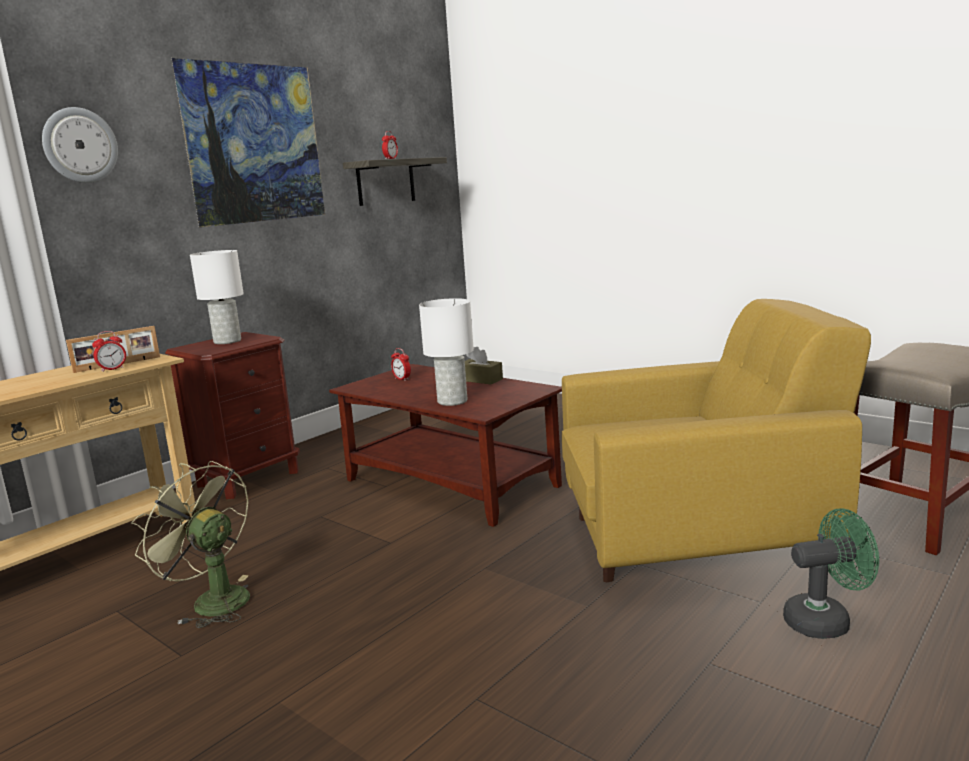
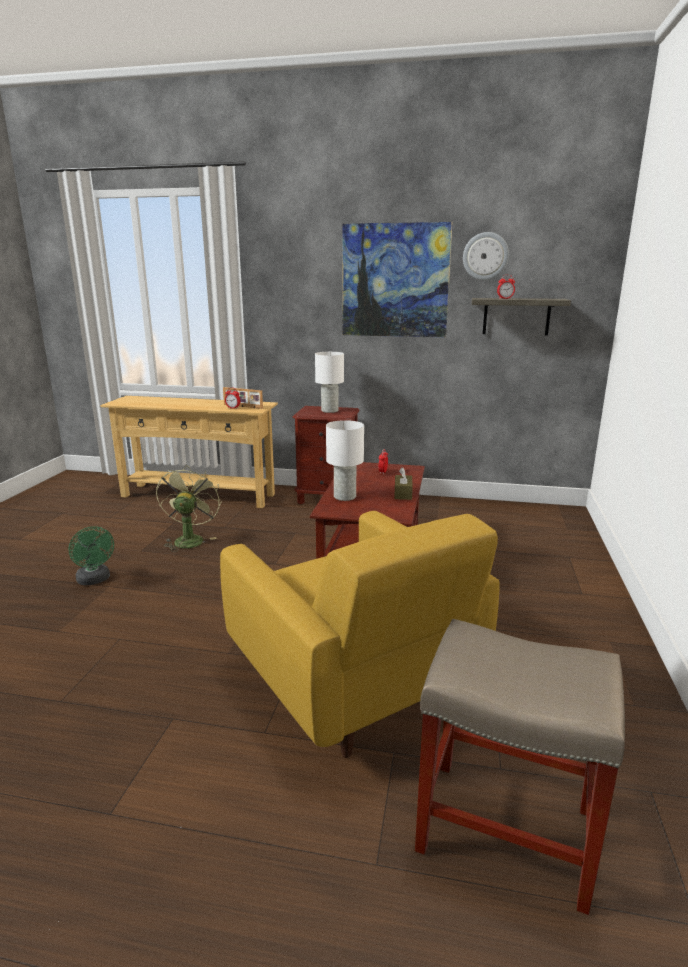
camera: 60 degrees right, 5 degrees up
(80, 145) = (278, 280): wall clock -> wall clock (485, 256)
(826, 620) = (248, 773): green fan -> green fan (95, 580)

